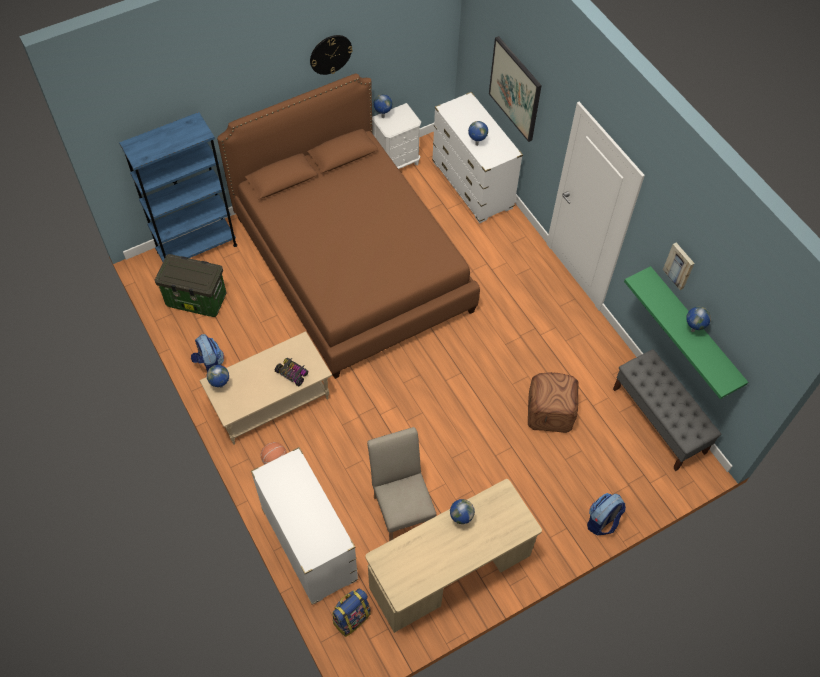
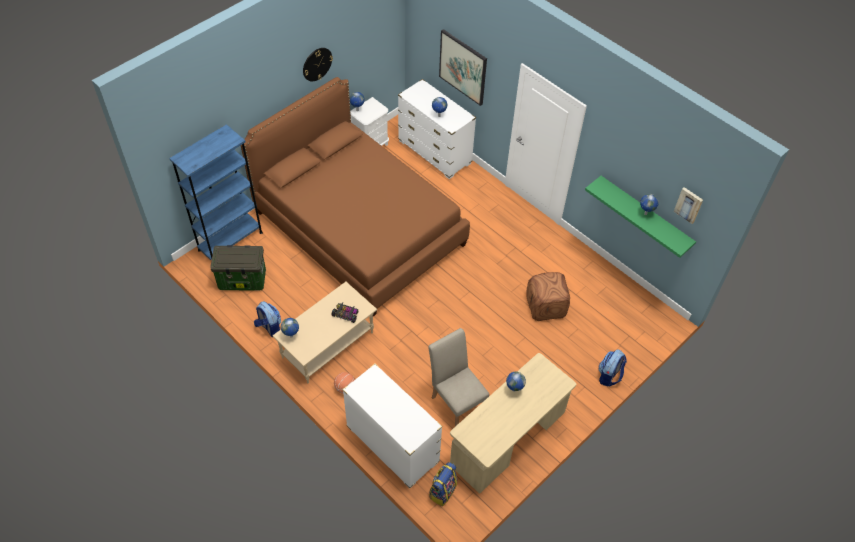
camera: 15 degrees left, 5 degrees down
(659, 421) = (627, 294): grey bench -> none
(679, 265) = (626, 167): picture -> picture (689, 204)

